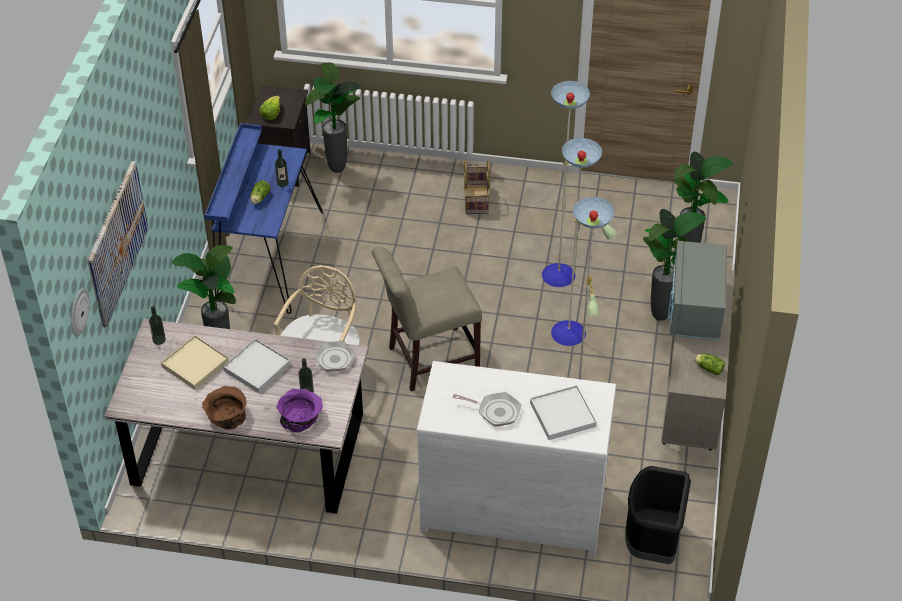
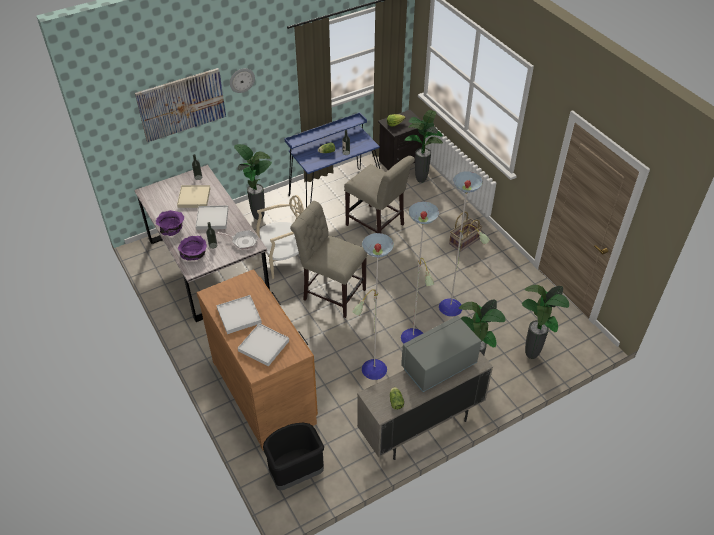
camera: 50 degrees right, 0 degrees up
(78, 311) = (113, 115): wall clock -> wall clock (241, 80)
(226, 414) = (171, 227): brown bowl -> purple bowl
(367, 254) = (377, 226): none -> beige chair
(495, 411) = (239, 315): frying pan -> white tray
(513, 505) = (265, 390): white dresser -> brown dresser

